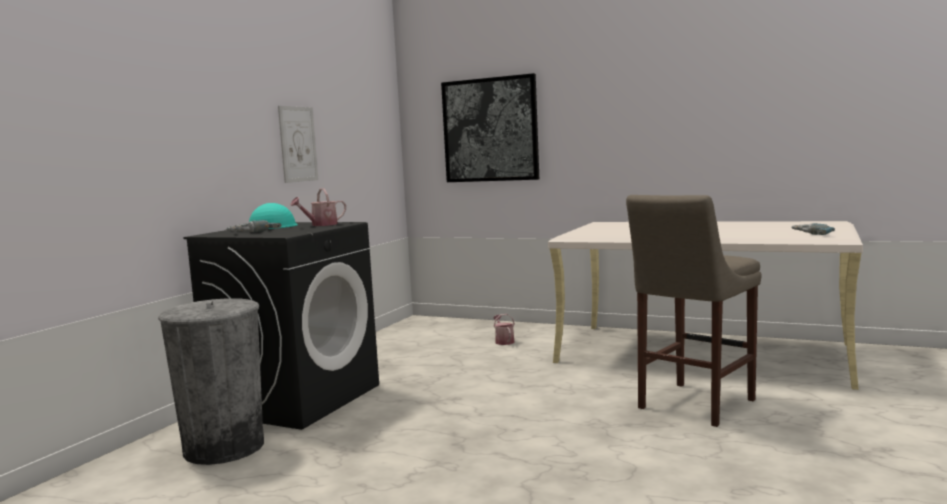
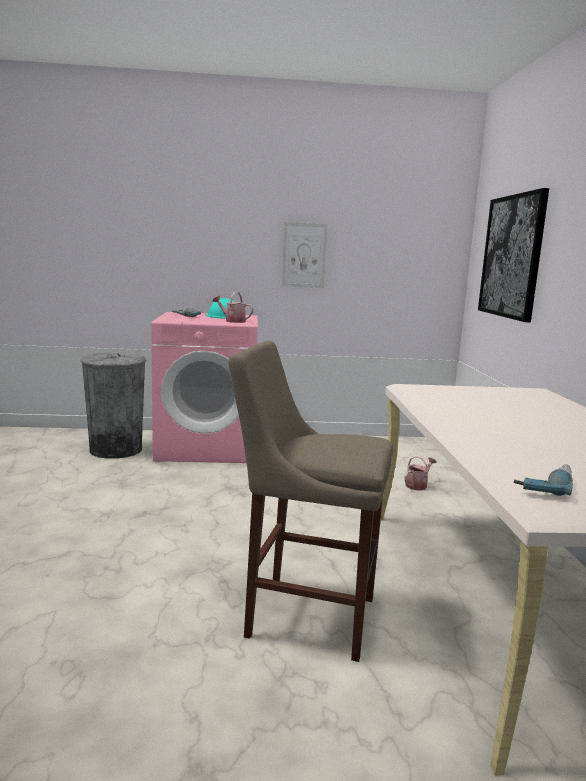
camera: 60 degrees right, 5 degrees up
(296, 399) = (208, 447): black washing machine -> pink washing machine

